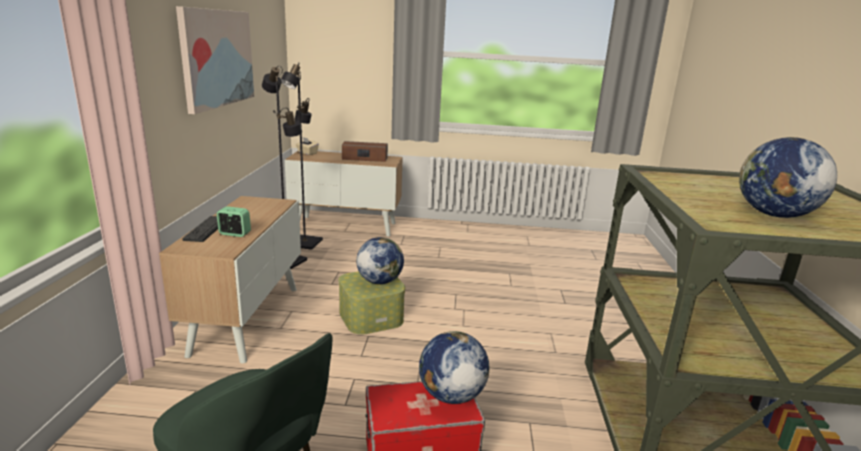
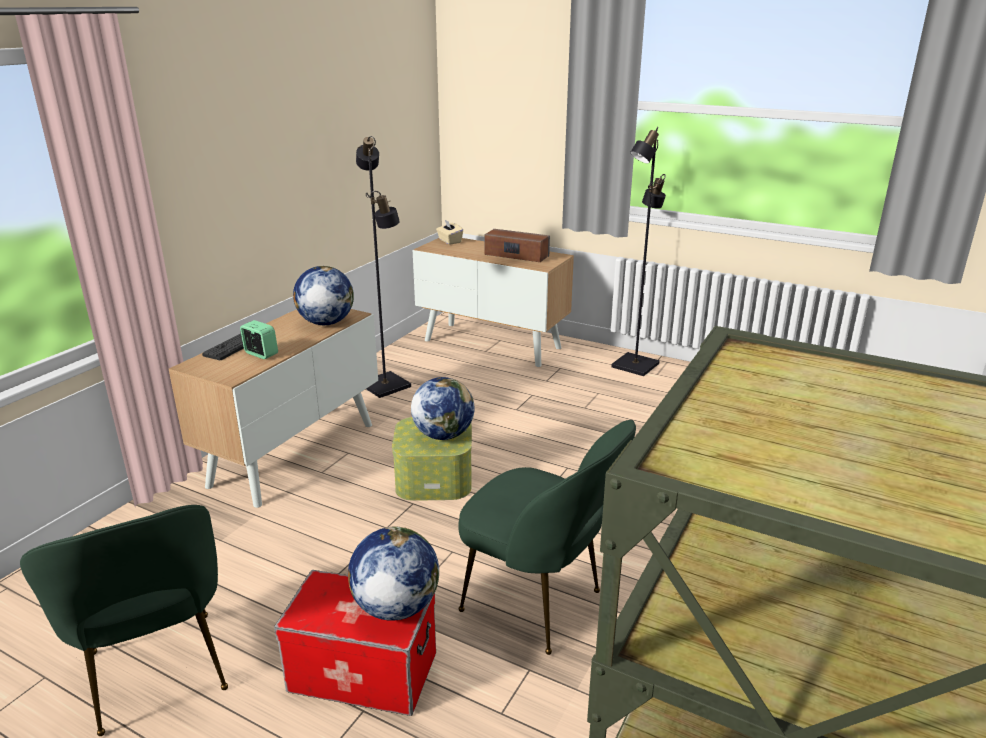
camera: 25 degrees right, 5 degrees up
(217, 58) = (298, 127): picture -> none
(305, 243) = (424, 362): black floor lamp -> black floor lamp (635, 365)
(506, 382) = (540, 607): none -> green chair
(774, 215) = (819, 457): globe -> globe (326, 323)

